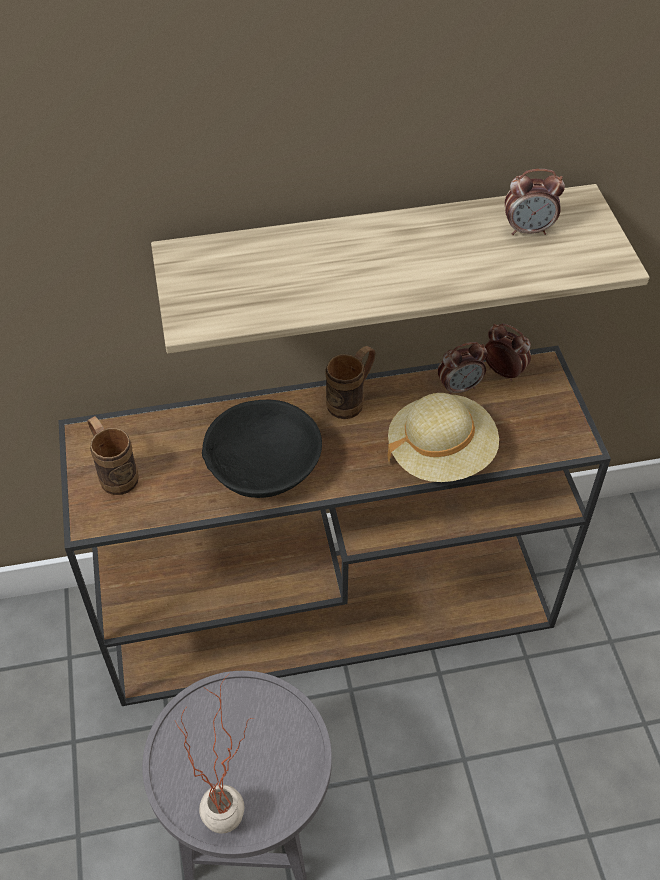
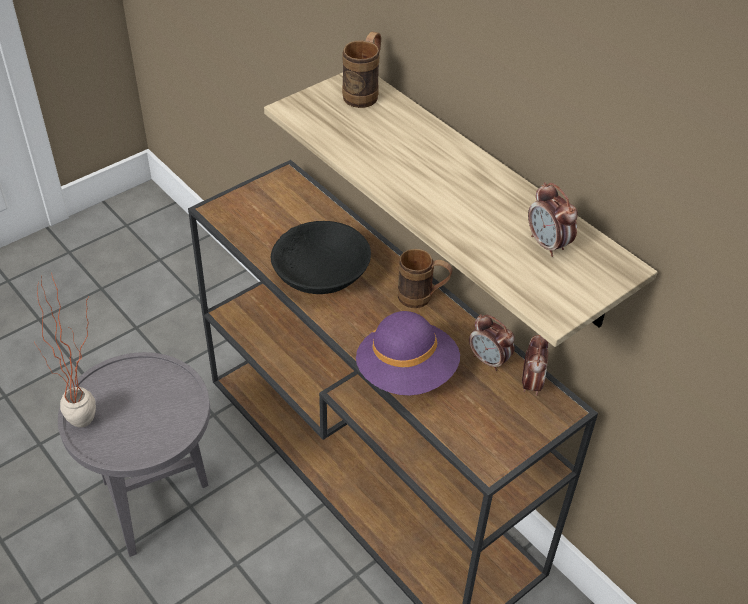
camera: 60 degrees right, 5 degrees down
(114, 473) = (263, 204): brown mug -> brown mug (365, 93)
(440, 454) = (407, 373): beige hat -> purple hat

